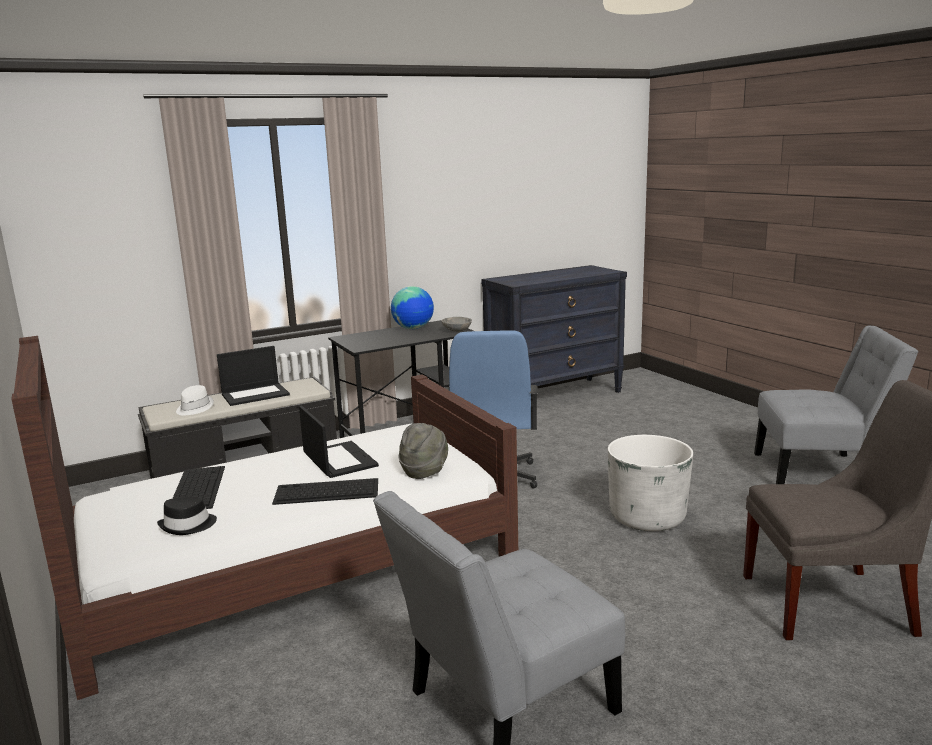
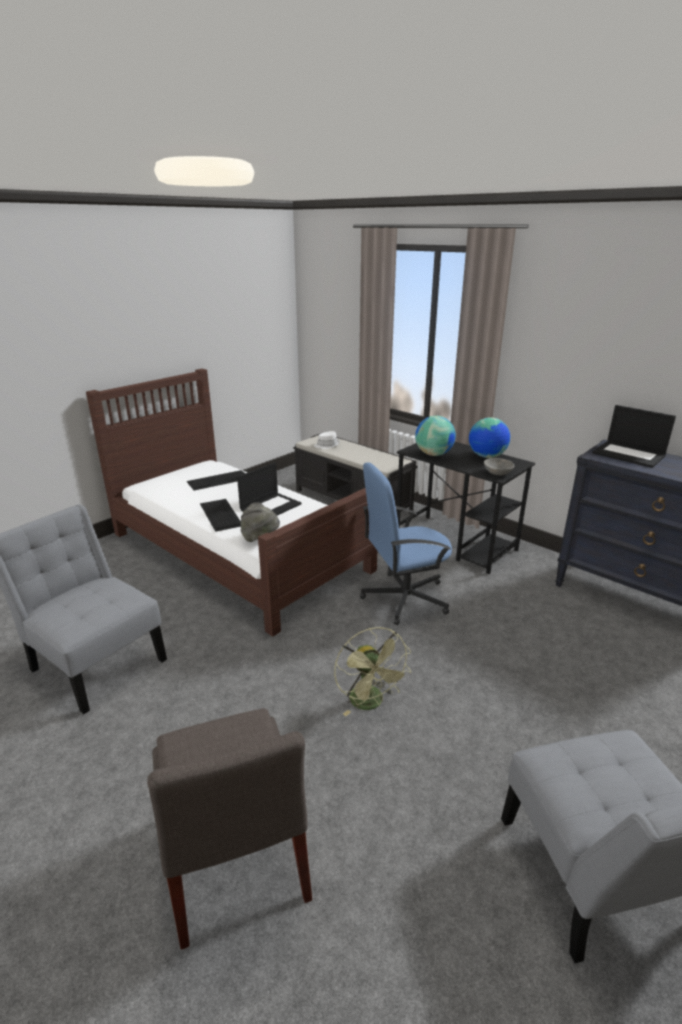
camera: 70 degrees right, 10 degrees up
(188, 525) = (172, 490): black hat -> none
(256, 394) = (363, 453): laptop -> laptop (629, 454)
(382, 342) = (433, 454): none -> globe
(647, 517) = (371, 703): white planter -> green fan

